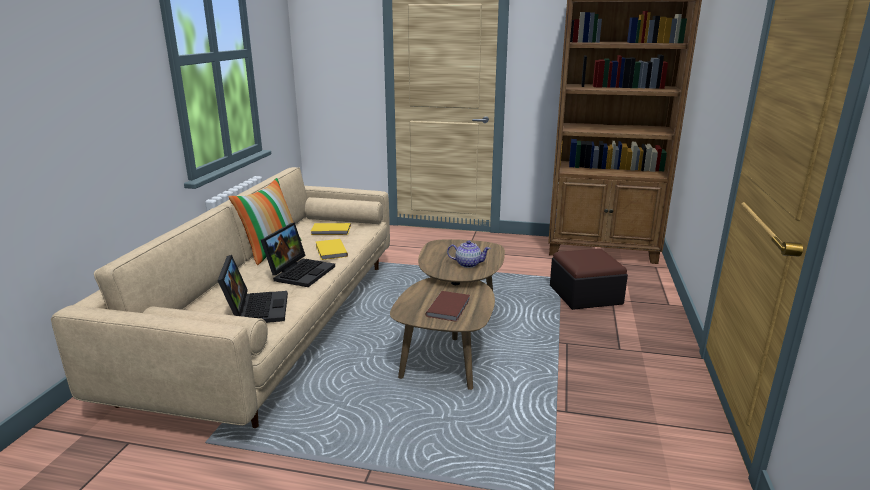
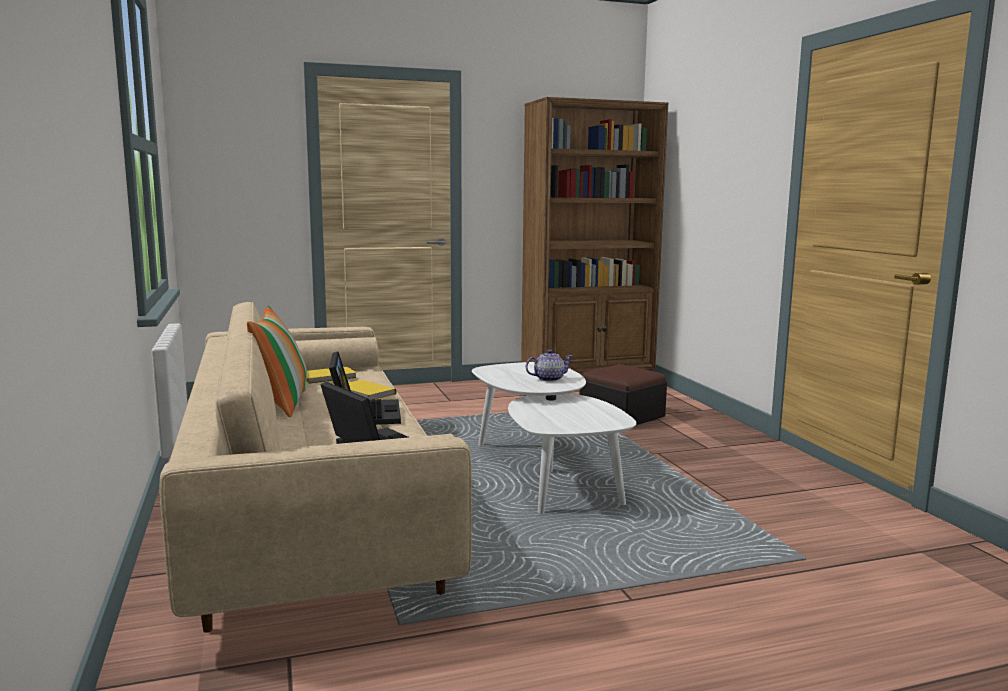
camera: 30 degrees left, 10 degrees down
(450, 307) = (580, 416): brown book -> none
(452, 338) = (545, 471): brown coffee table -> white coffee table

